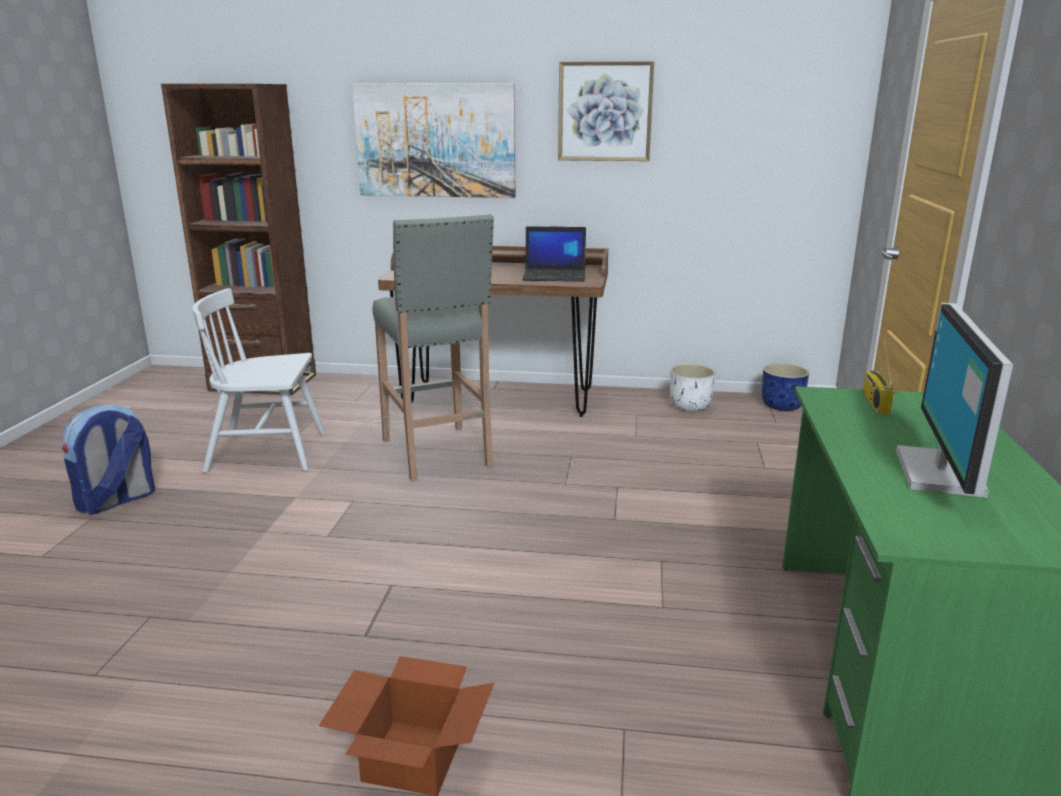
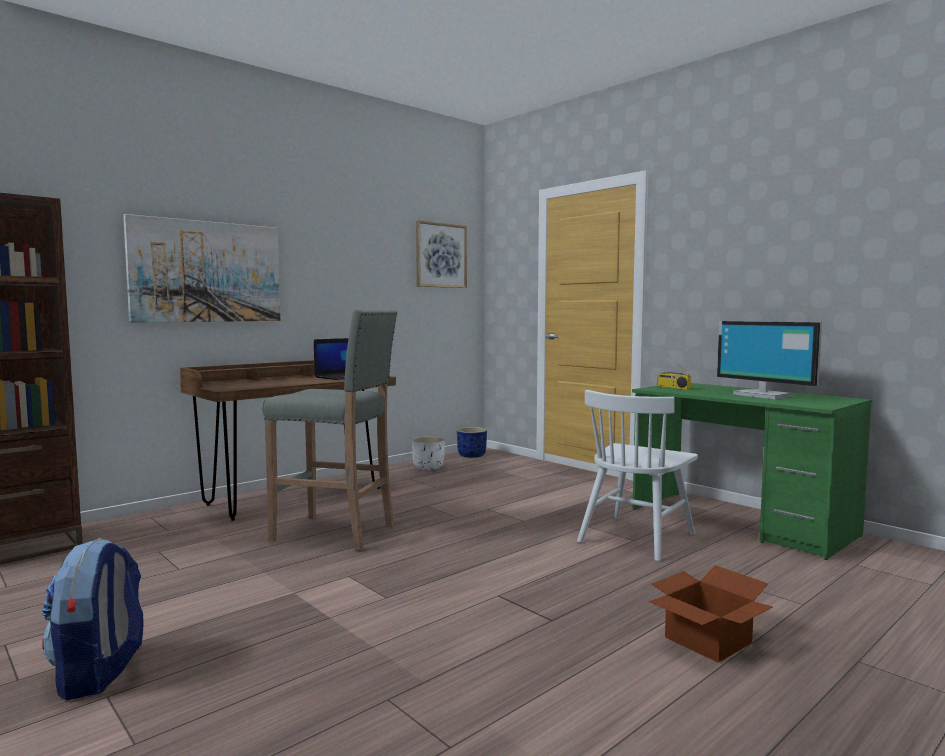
camera: 50 degrees left, 15 degrees down
(268, 452) = (178, 583): white chair -> white chair (636, 537)
(605, 112) = (341, 255): picture -> picture (441, 255)

